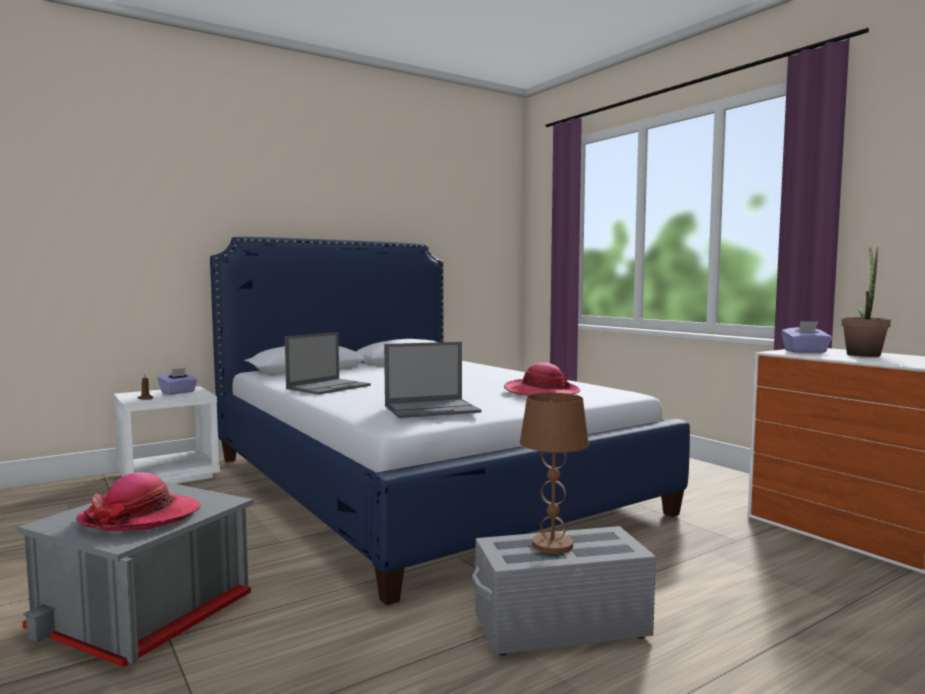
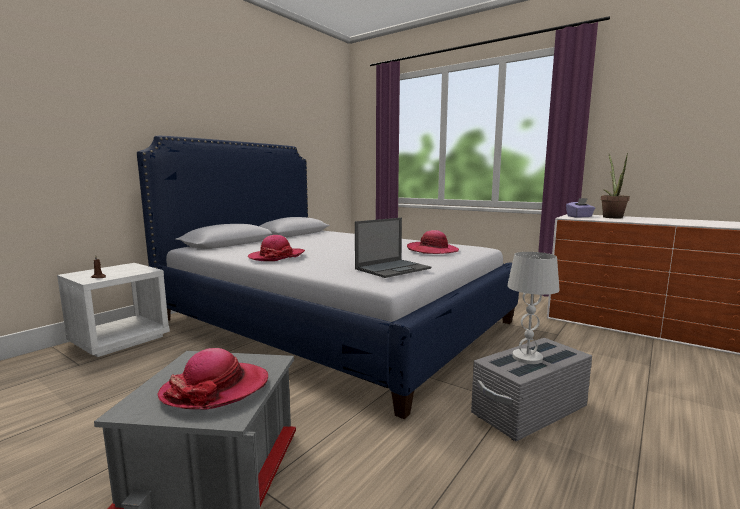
camera: 20 degrees left, 5 degrees up
(178, 392) = (123, 269): purple tissue box -> none
(329, 387) = (276, 256): laptop -> hat
(552, 545) = (527, 358): brown table lamp -> white table lamp

